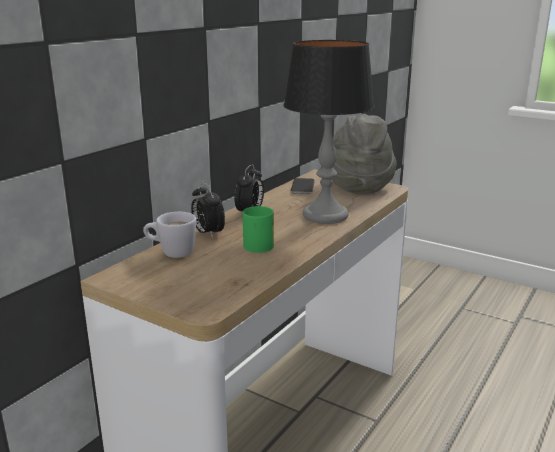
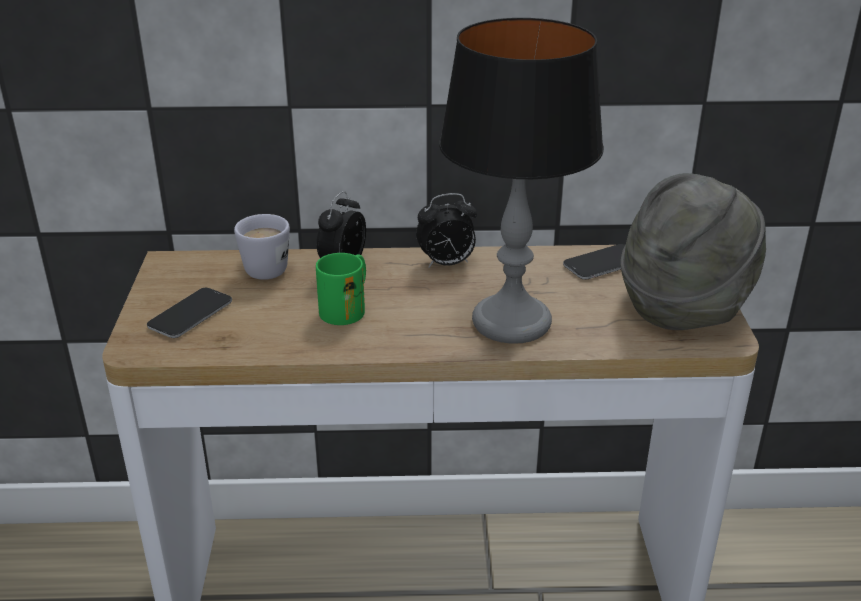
camera: 55 degrees right, 10 degrees up
(192, 285) = (190, 314): none -> phone

